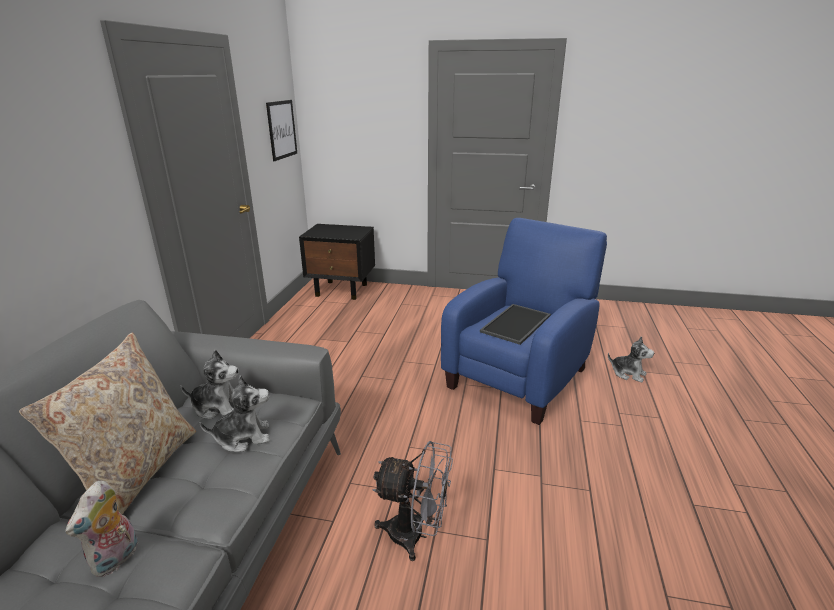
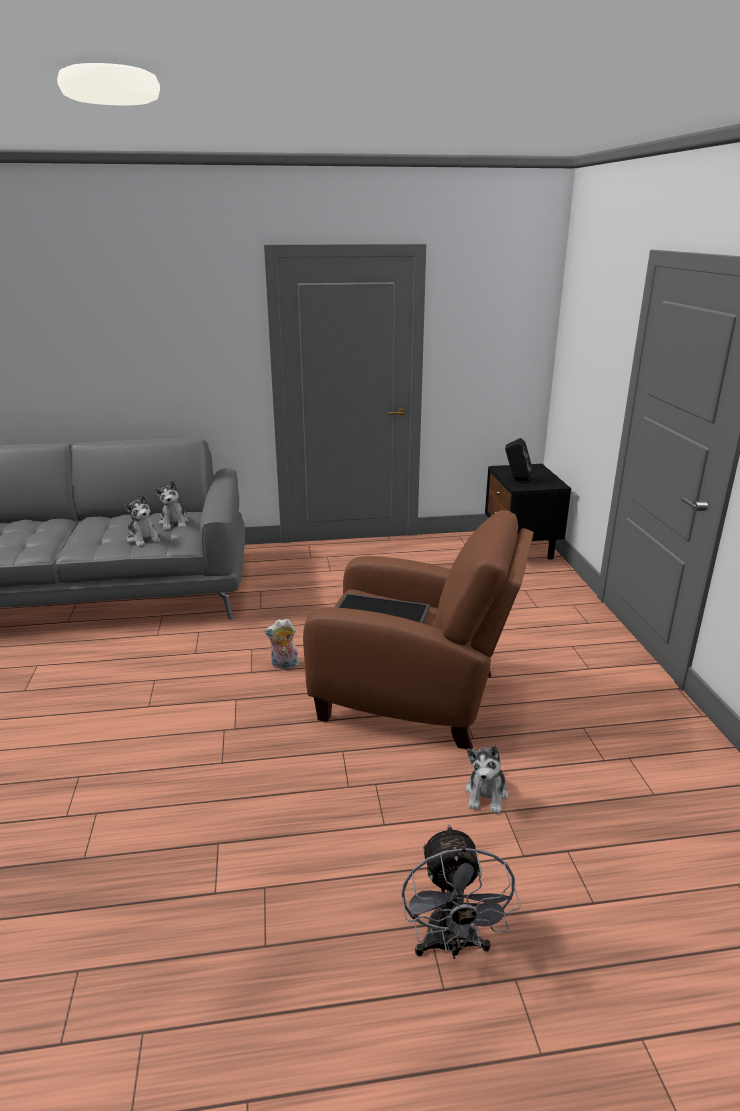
camera: 70 degrees right, 0 degrees up
(116, 559) = (42, 537): plush toy -> plush toy (284, 665)
(137, 471) = (108, 522): beige pillow -> none
(282, 129) = (510, 343): picture -> none
(340, 235) = (517, 480): none -> black speaker
(415, 535) = (148, 672): grey fan -> grey fan (451, 945)
(520, 375) = (415, 697): blue armchair -> brown armchair

